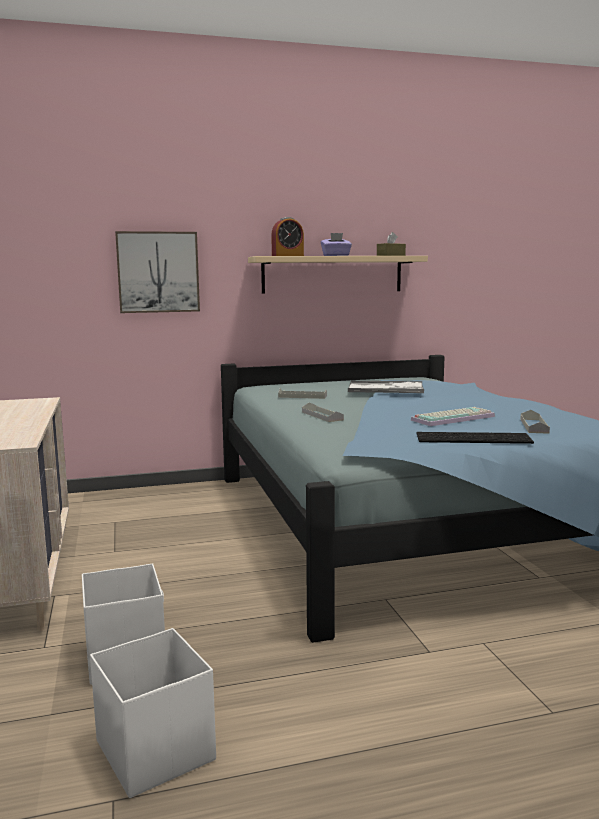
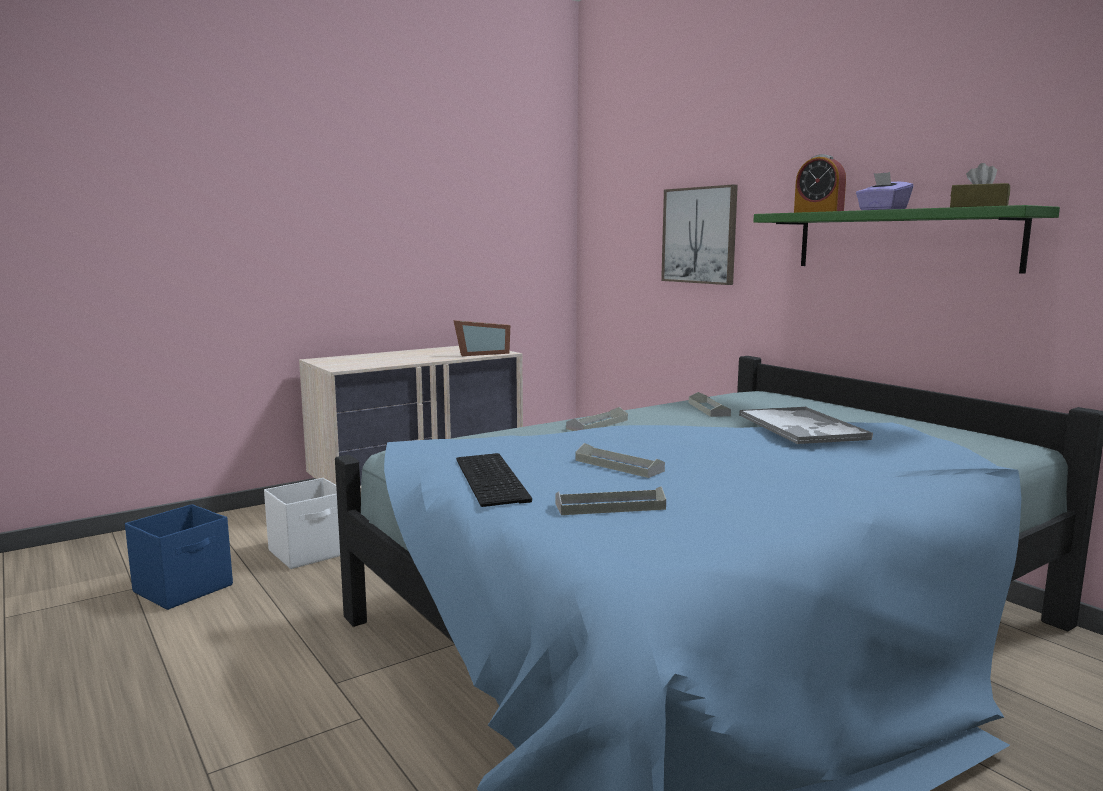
camera: 70 degrees right, 0 degrees up
(35, 405) = (481, 354): none -> picture frame
(155, 750) = (185, 588): white storage box -> blue storage box
(332, 274) = (902, 240): beige shelf -> green shelf
(453, 418) = (619, 465): keyboard -> grey tray

